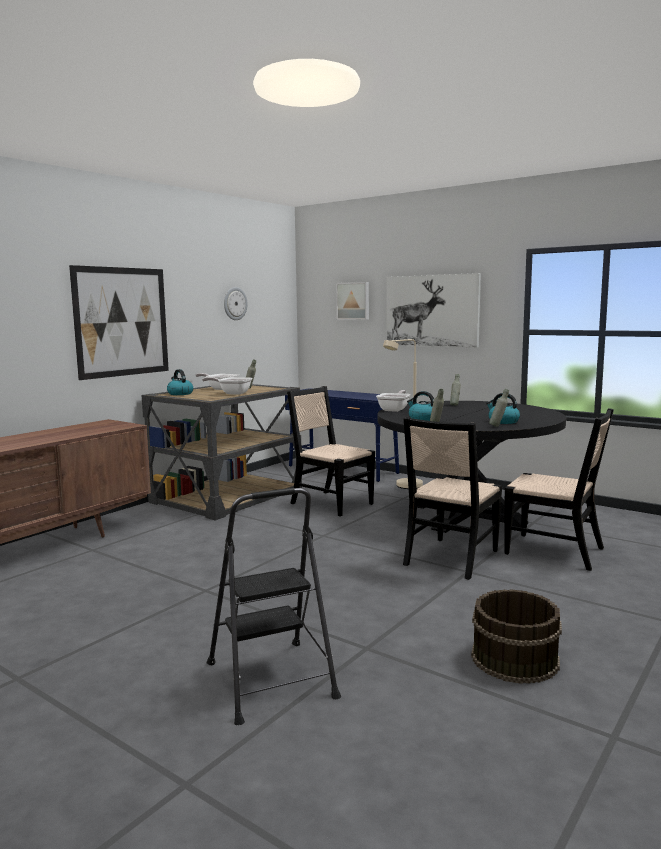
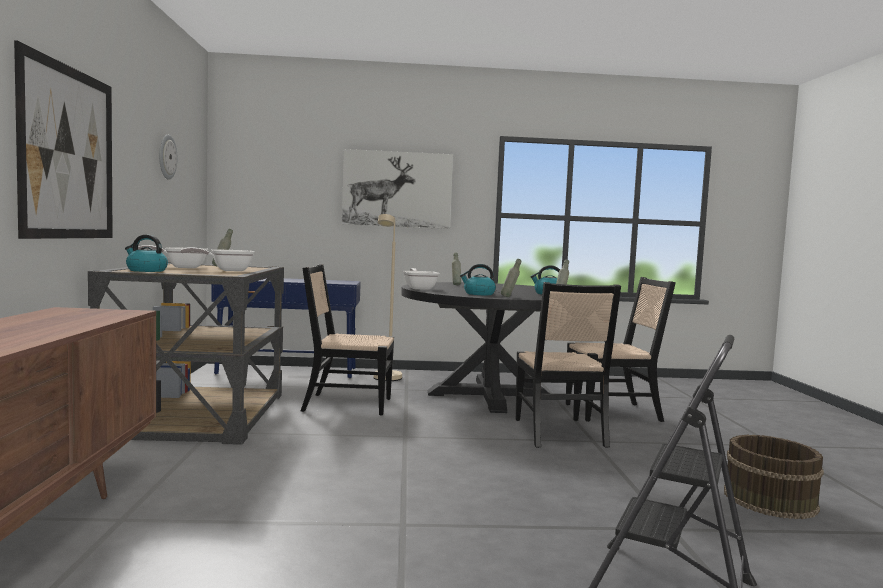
camera: 40 degrees left, 5 degrees down
(353, 301) = (295, 173): picture -> none

